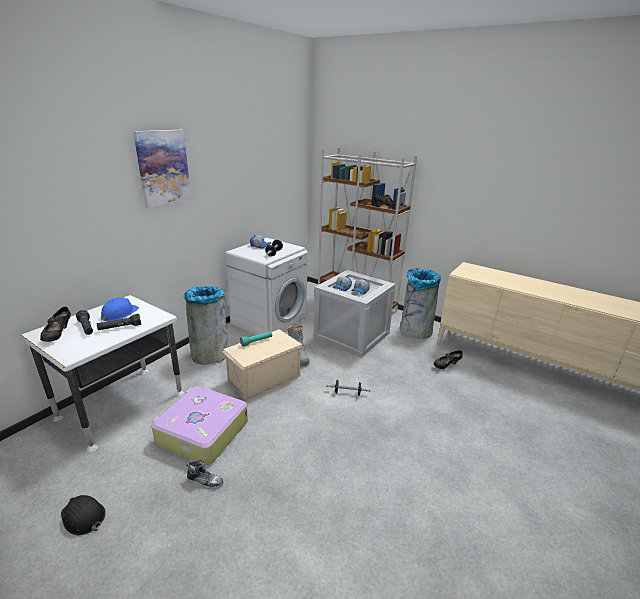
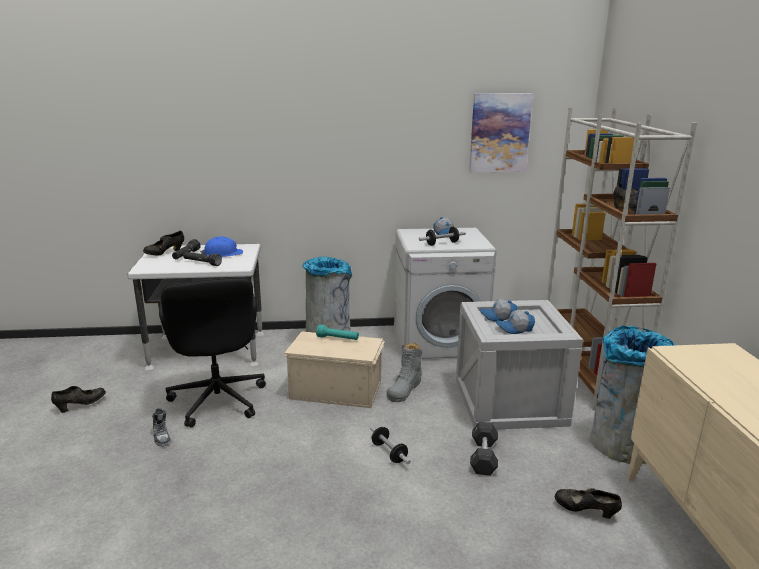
camera: 50 degrees right, 5 degrees down
(83, 517) = (81, 405): black hard hat -> black shoe
(163, 168) = (320, 112): picture -> picture (499, 133)
(201, 432) = (218, 401): suitcase -> black office chair
(384, 367) = (483, 457): none -> grey dumbbell

